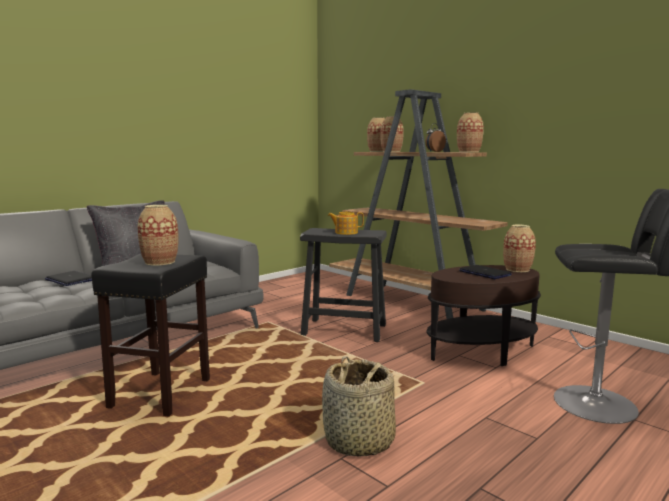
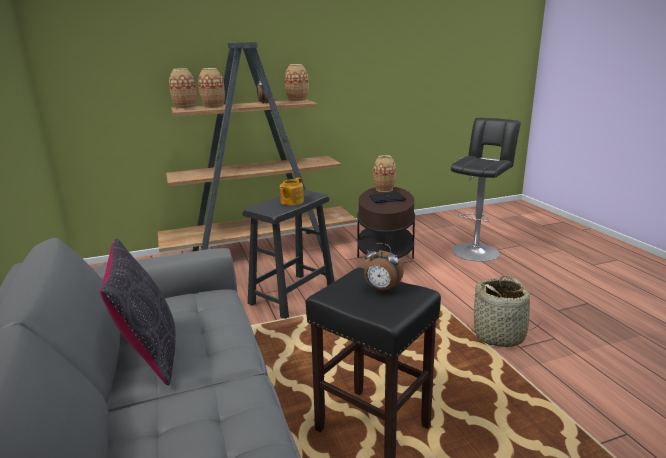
camera: 65 degrees left, 10 degrees up
(70, 280) = (159, 415): laptop -> none
(160, 262) = (381, 289): vase -> alarm clock

